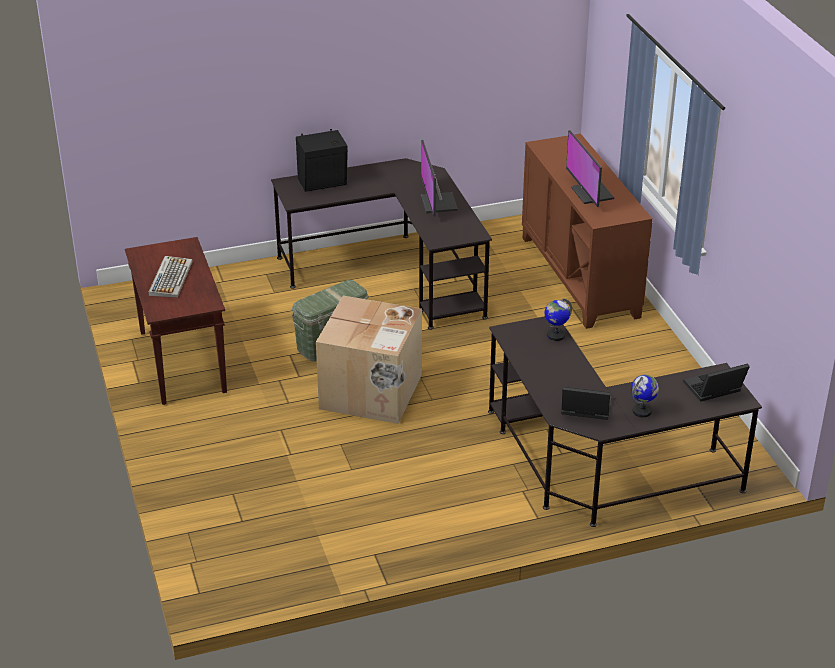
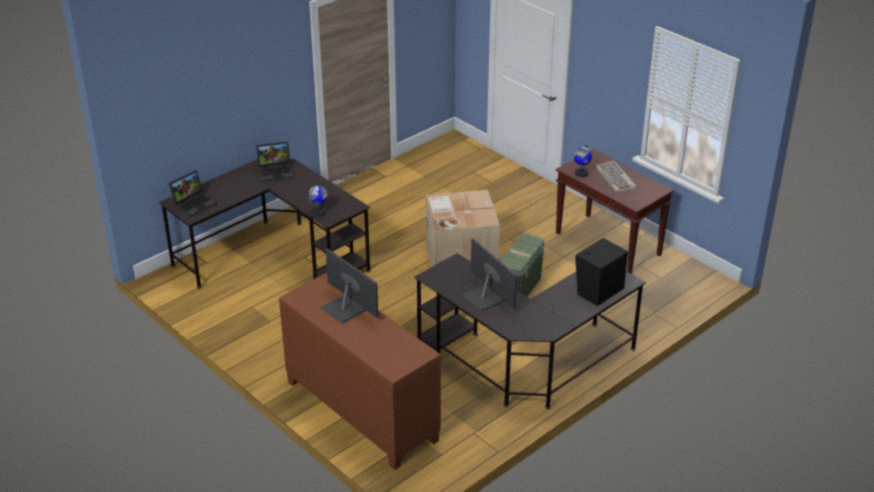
camera: 155 degrees right, 0 degrees up
(642, 411) = (238, 179): globe -> globe (581, 173)

